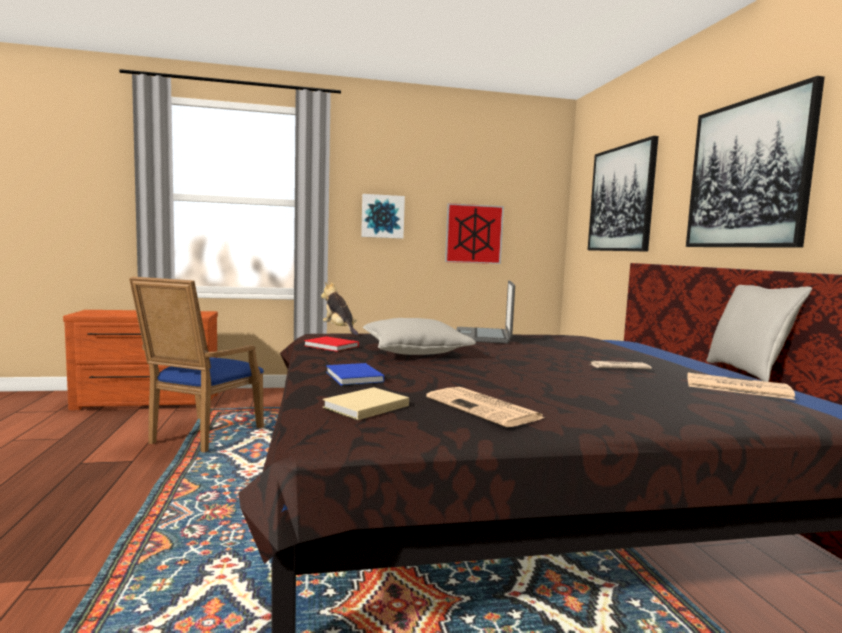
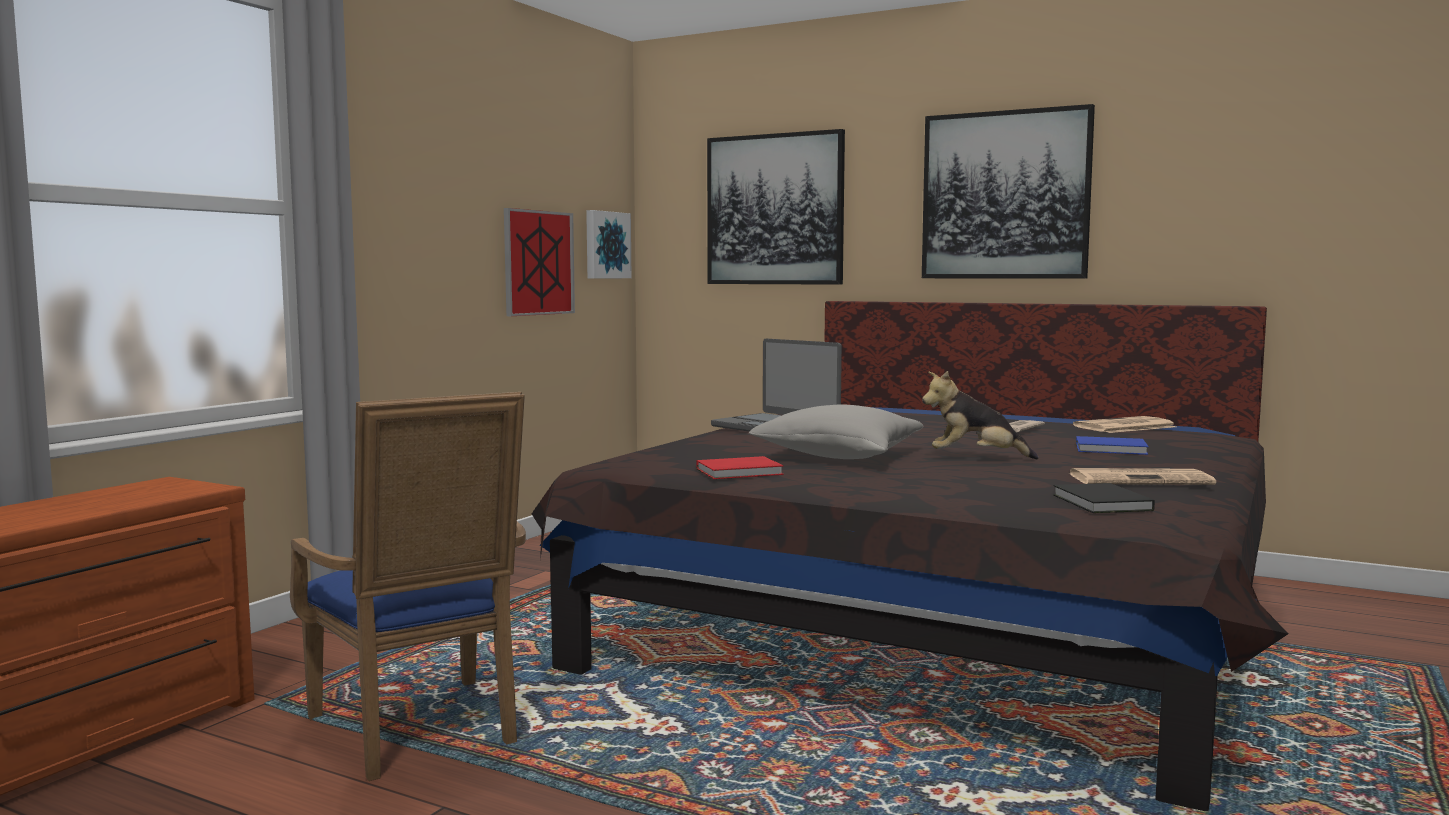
camera: 50 degrees left, 0 degrees up
(339, 330) = (605, 455): plush toy -> plush toy (975, 459)
(353, 377) = (958, 489): blue book -> blue book (1113, 449)
(364, 407) = (1101, 503): beige book -> black book
(382, 216) = (417, 234): picture -> picture (606, 245)
(747, 372) = (1056, 415): grey pillow -> none

